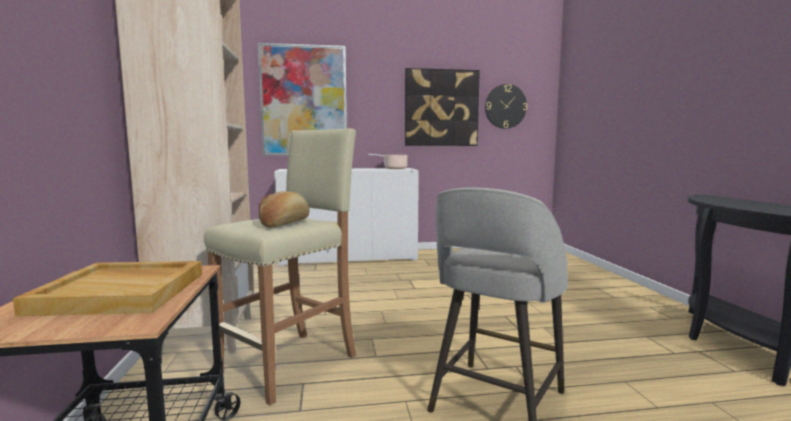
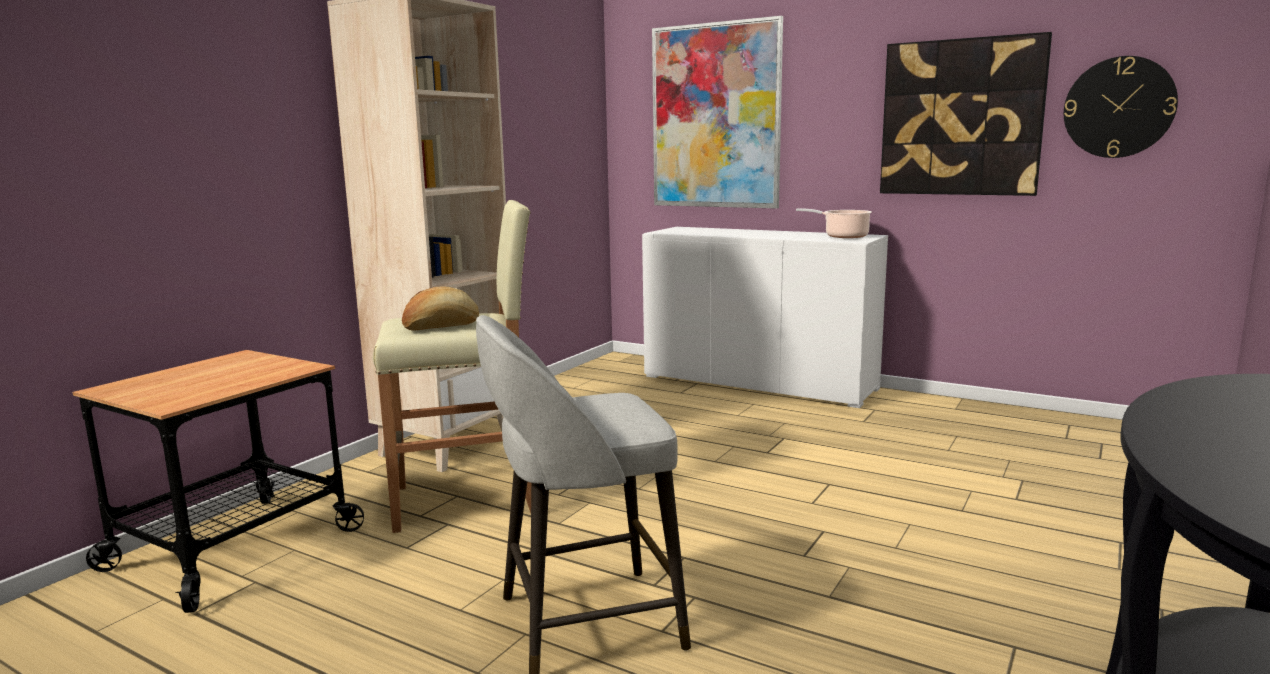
camera: 40 degrees right, 5 degrees up
(123, 292) = (221, 377): beige tray -> none

